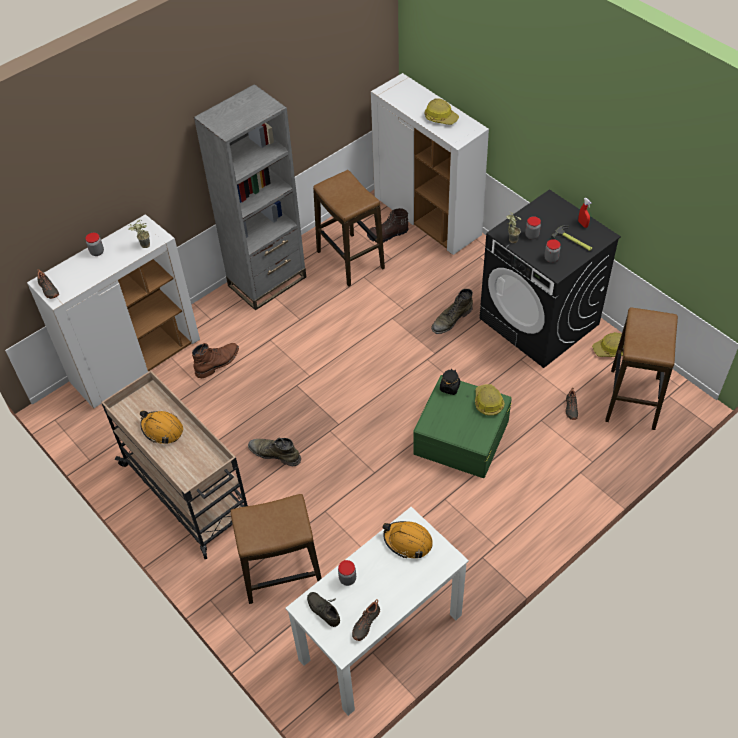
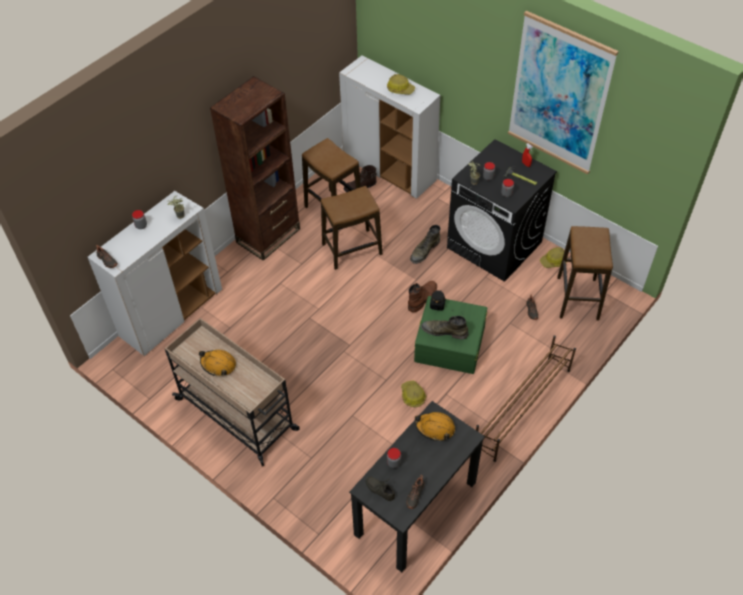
camera: 10 degrees left, 0 degrees up
(218, 362) = (240, 306): brown boot -> brown boot (423, 298)
(267, 281) = (268, 236): grey bookcase -> brown bookcase
(274, 453) = (302, 375): green boot -> green boot (444, 331)
(281, 571) = (326, 467): stool -> stool (352, 249)
(380, 638) = (415, 508): white desk -> black desk
(488, 402) = (469, 313): hard hat -> hard hat (412, 396)
(537, 528) = (522, 408): none -> brown shoe rack
(627, 138) = (559, 94): none -> picture

